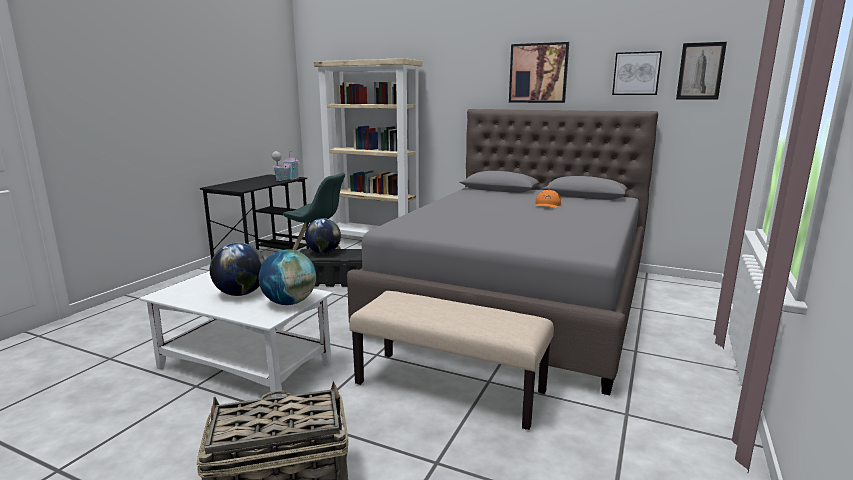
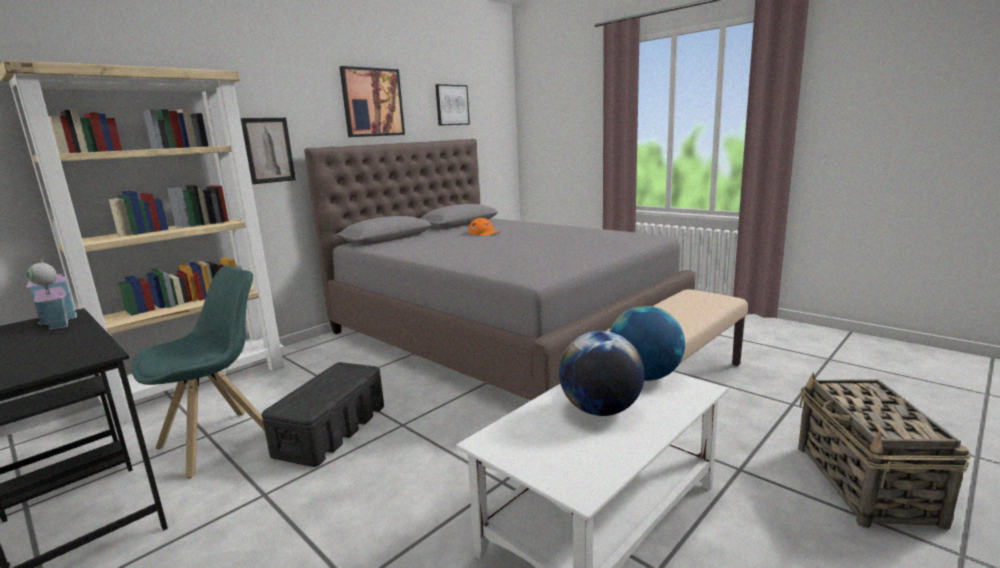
camera: 70 degrees left, 0 degrees up
(323, 252) = (315, 392): globe -> none
(700, 71) = (489, 104): picture -> picture (268, 150)

